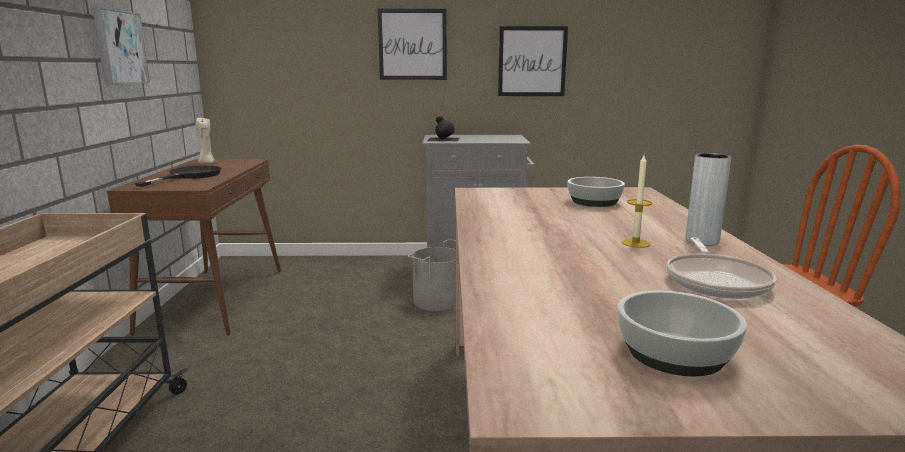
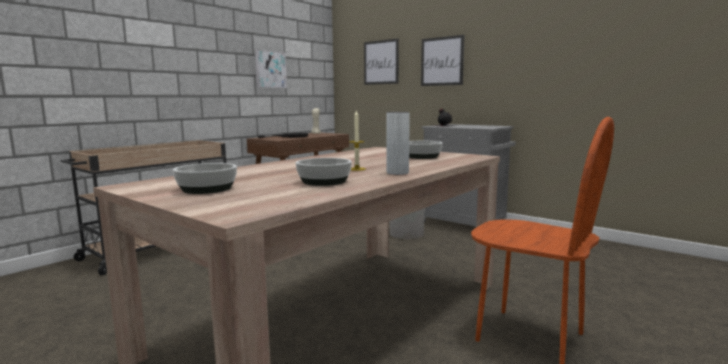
camera: 40 degrees right, 5 degrees down
(532, 61) = (525, 68): picture -> picture (381, 62)
(716, 281) = (325, 181): frying pan -> bowl

